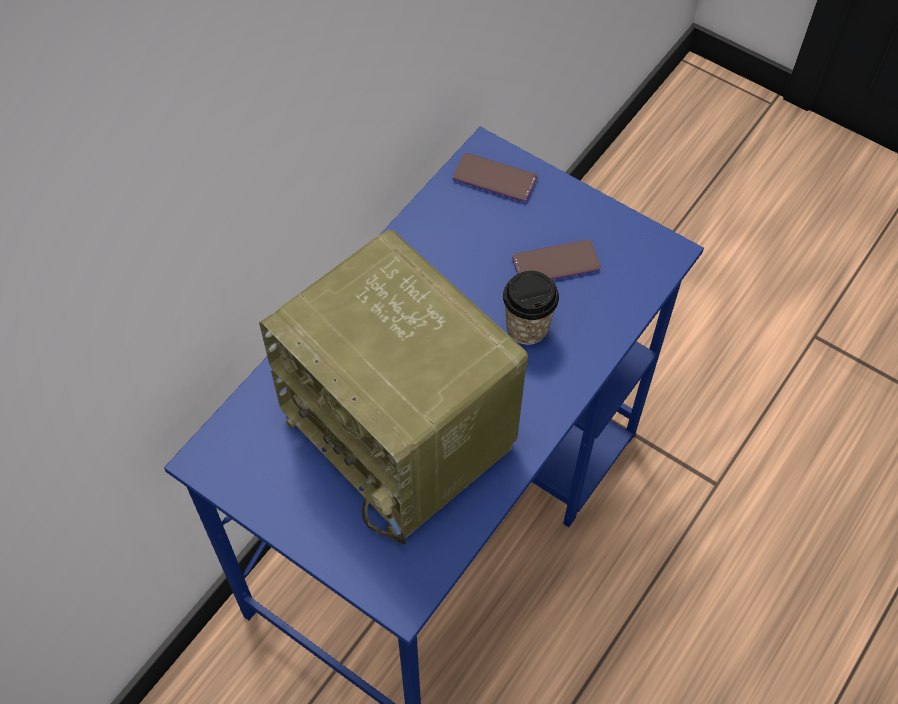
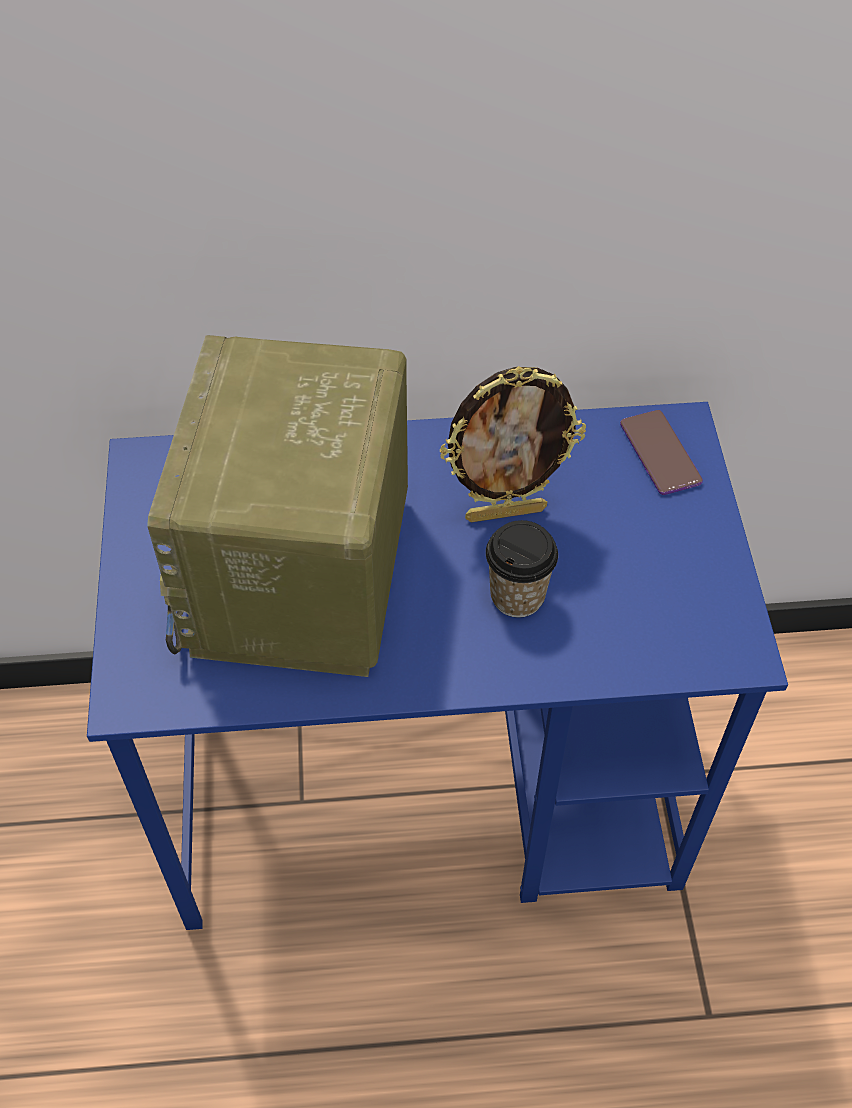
camera: 50 degrees right, 5 degrees down
(460, 287) = (505, 512): none -> picture frame
(556, 263) = (618, 568): phone -> none

